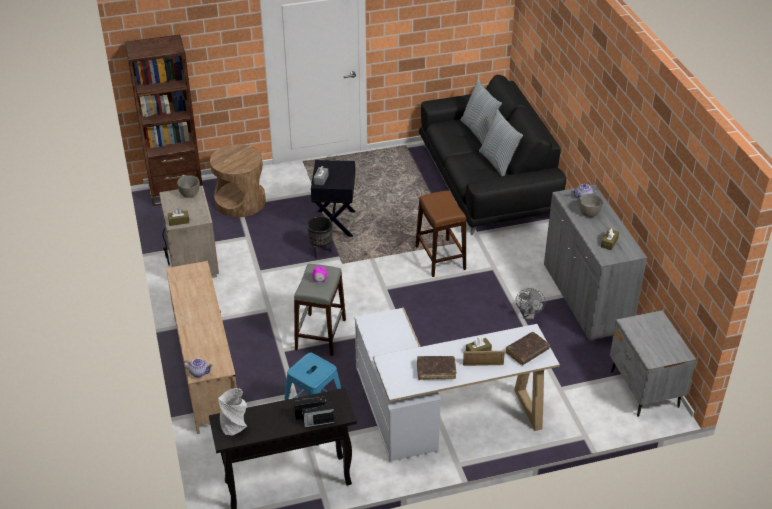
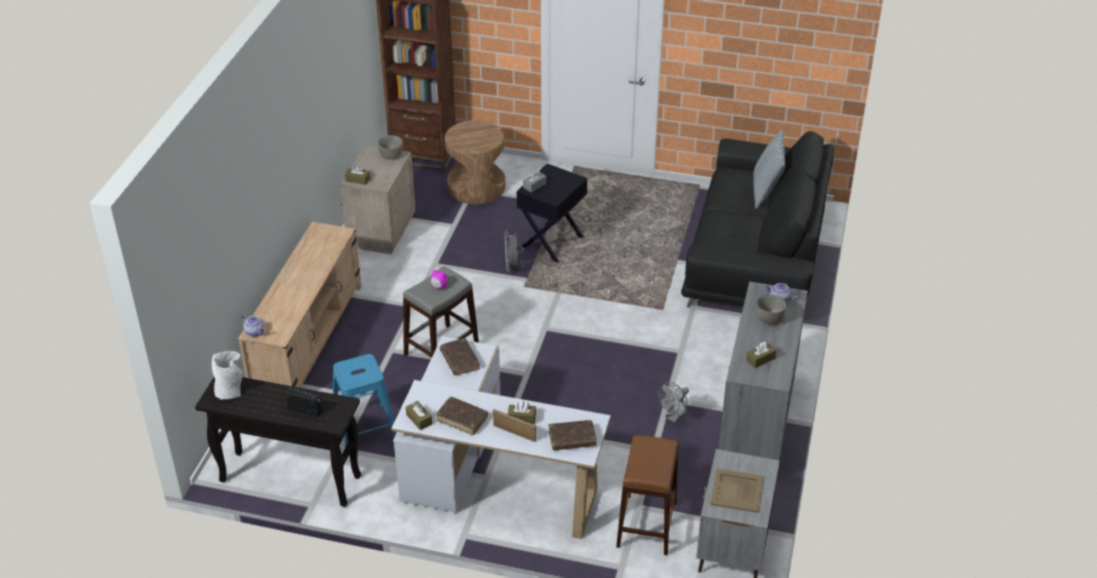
camera: 30 degrees right, 0 degrees up
(318, 422) = (305, 421): radio -> none
(321, 252) = (513, 267): black planter -> grey fan
(385, 329) = (459, 360): none -> brown book
(404, 384) = (419, 419): none -> brown tissue box
(440, 257) = (632, 318): brown stool -> brown stool (647, 524)
(498, 162) = (756, 234): pillow -> none
(655, 342) = (737, 490): none -> beige tray

